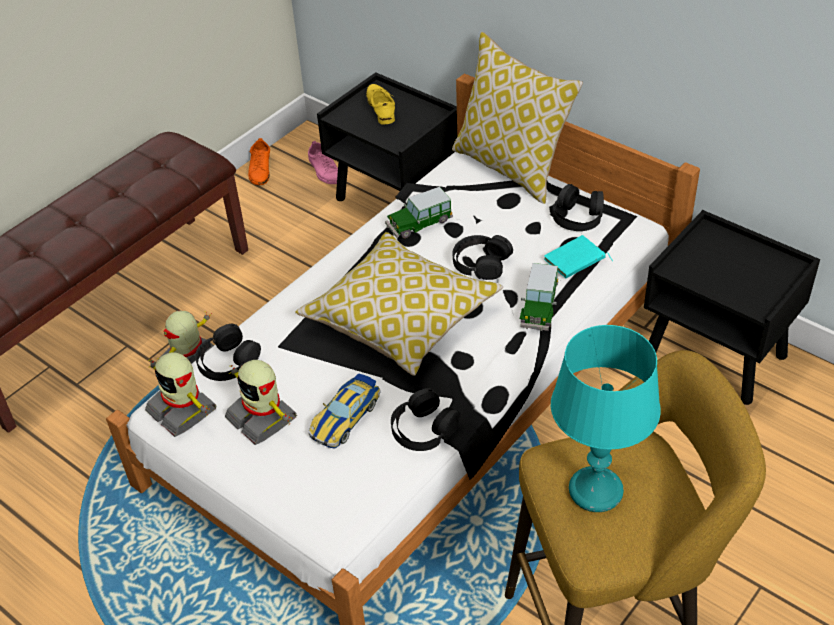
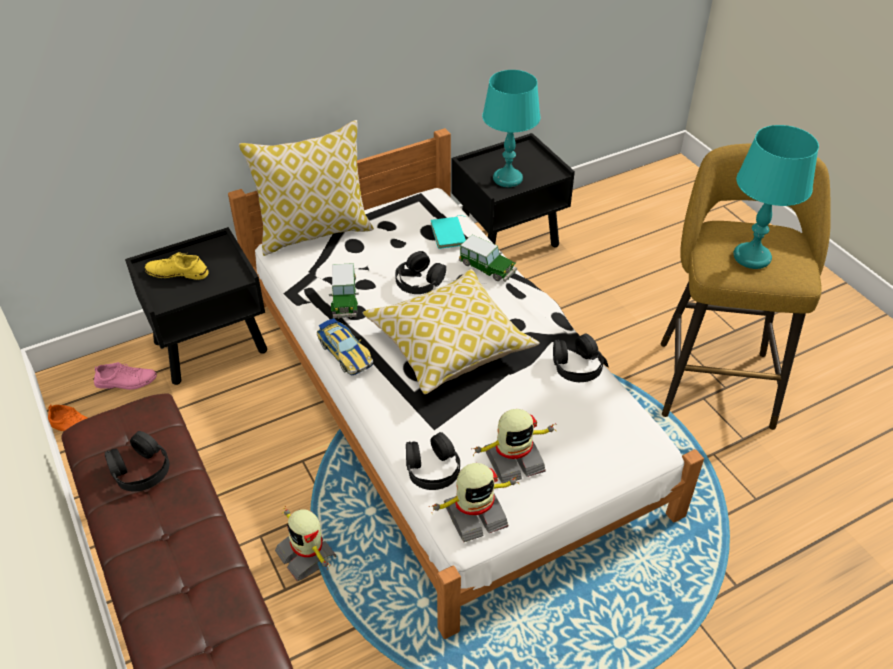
camera: 70 degrees left, 0 degrees up
(345, 417) = (540, 407): toy car -> toy car (345, 352)
(578, 216) = (402, 218): black headphones -> black headphones (140, 469)
(708, 269) = (507, 178): none -> turquoise table lamp

